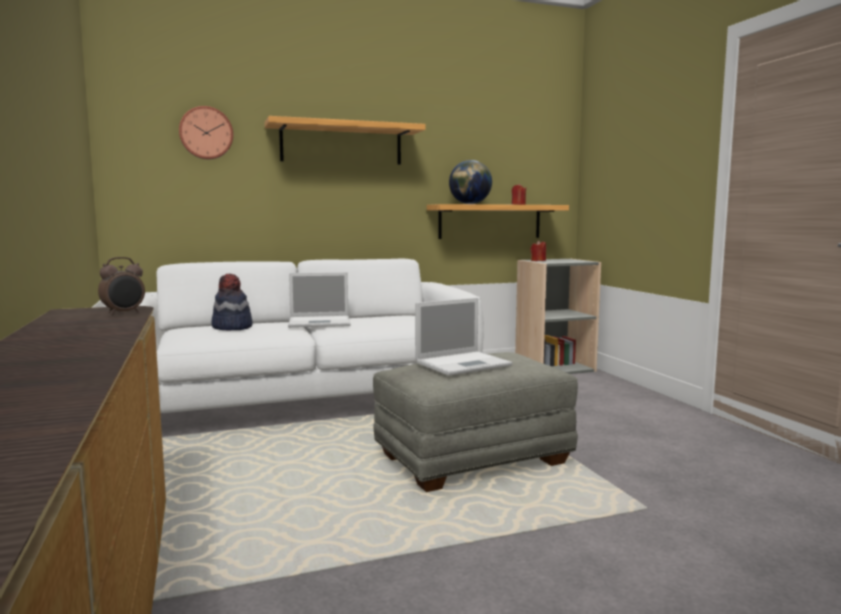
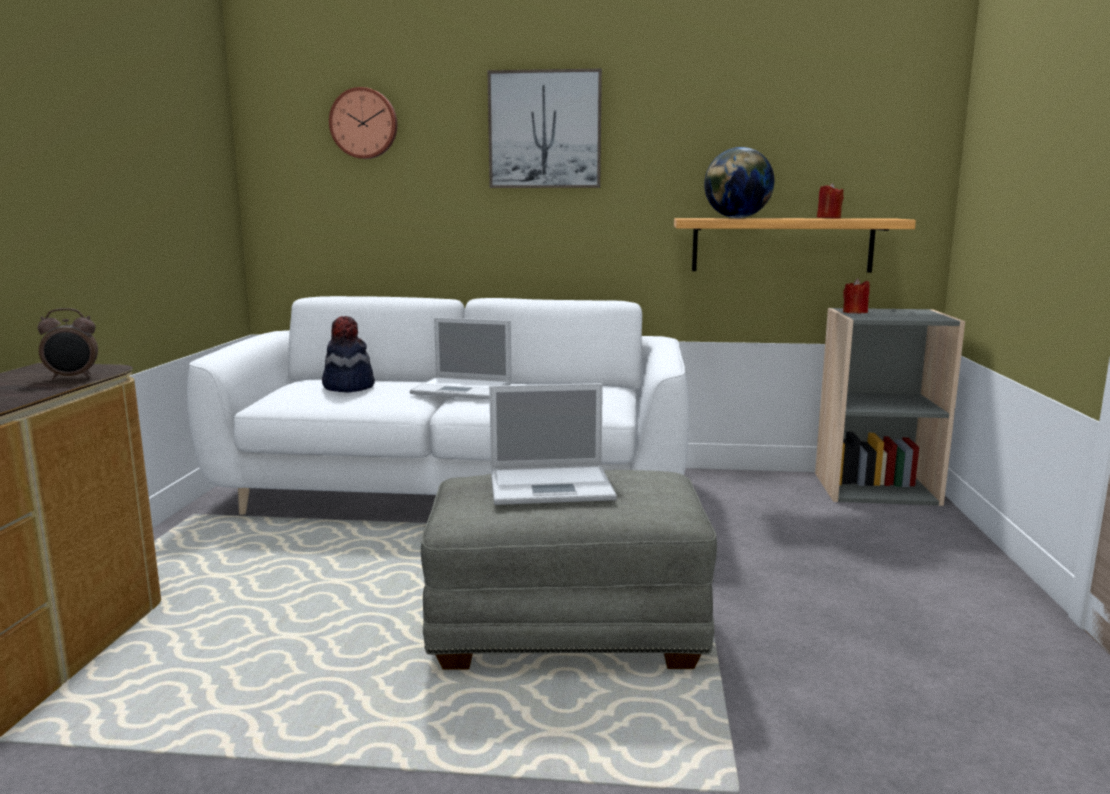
camera: 25 degrees right, 5 degrees up
(341, 144) = (545, 130): shelf -> picture

